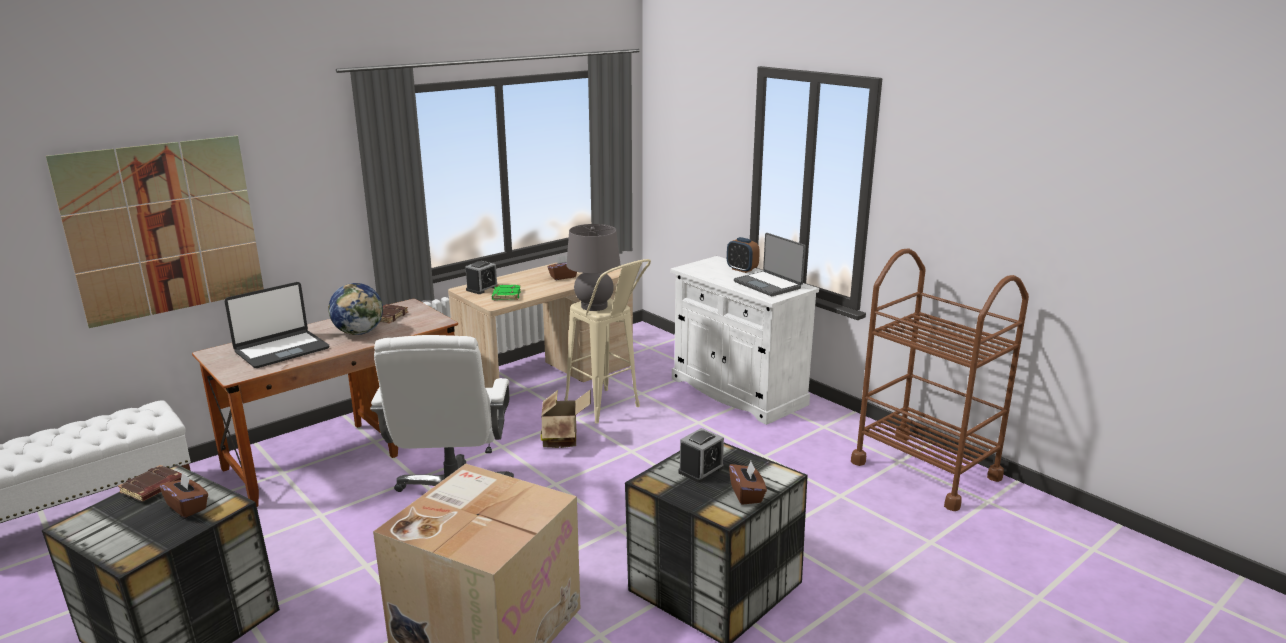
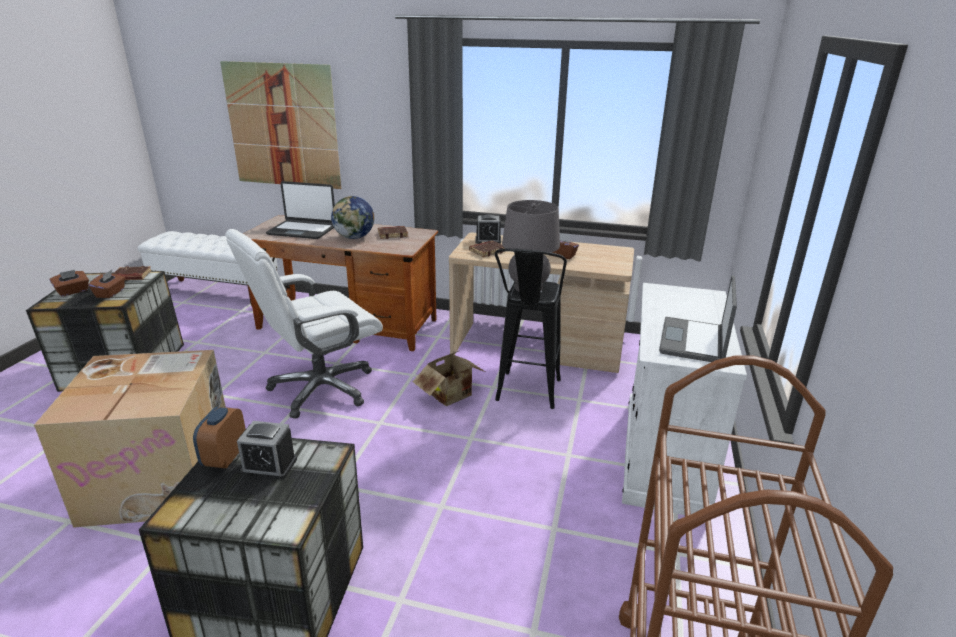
camera: 55 degrees right, 5 degrees up
(506, 295) = (487, 251): green book -> brown book
(609, 410) = (526, 396): beige stool -> black stool
(742, 269) = (710, 314): alarm clock -> alarm clock (225, 458)
(747, 494) = (225, 515): brown tissue box -> brown tissue box (73, 291)

